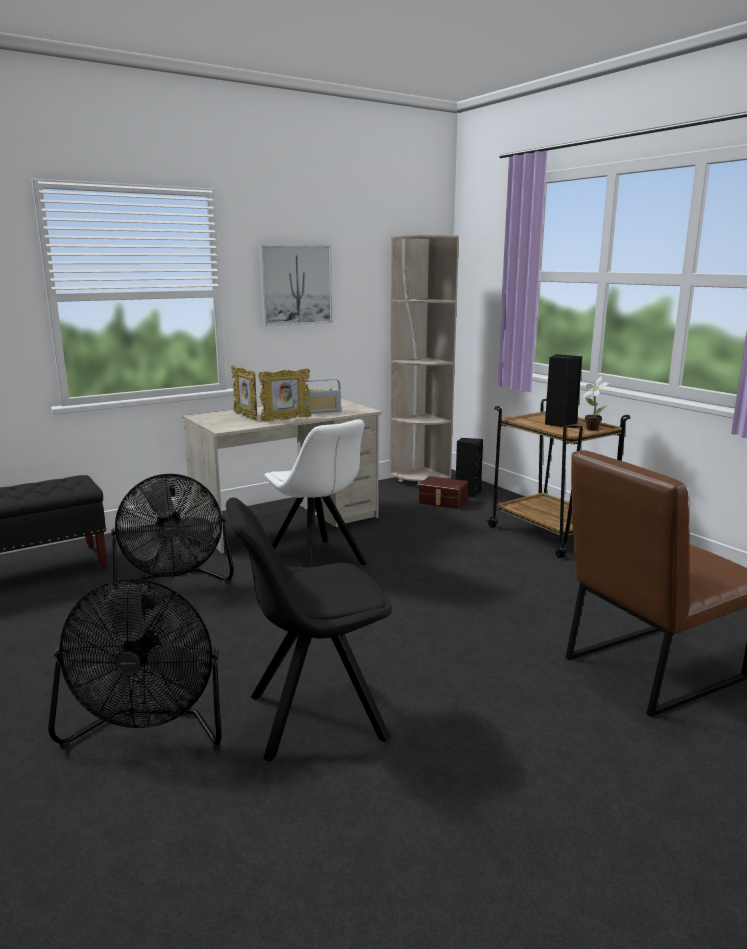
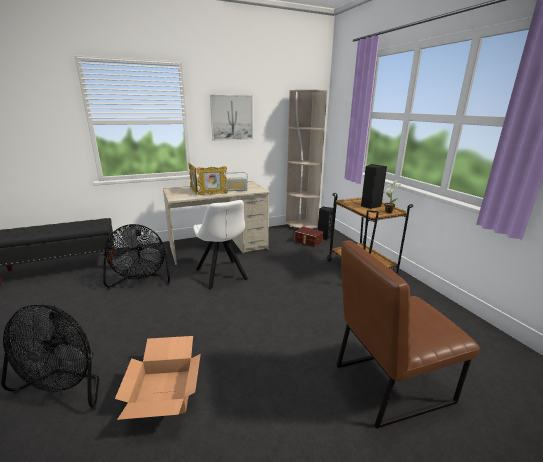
camera: 10 degrees right, 5 degrees up
(315, 716) = (163, 391): black chair -> cardboard box

